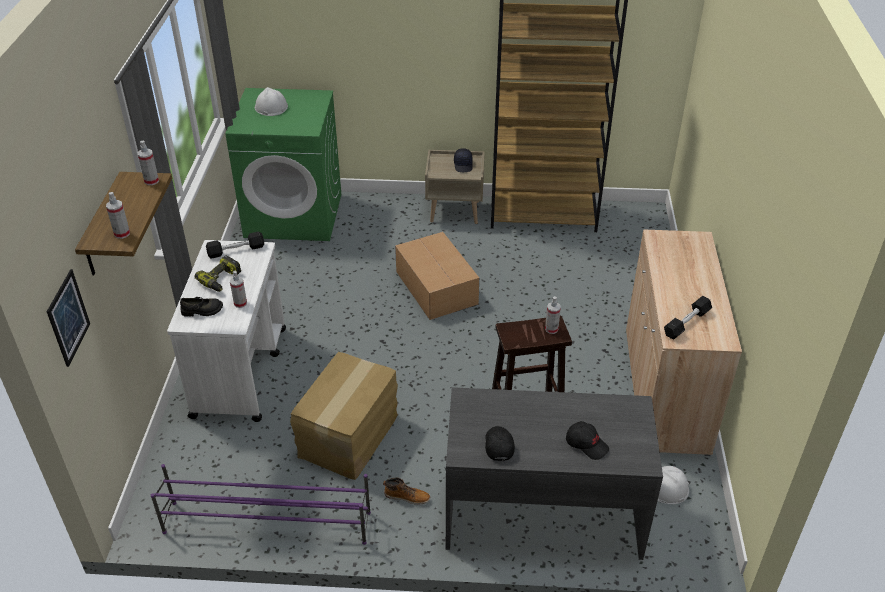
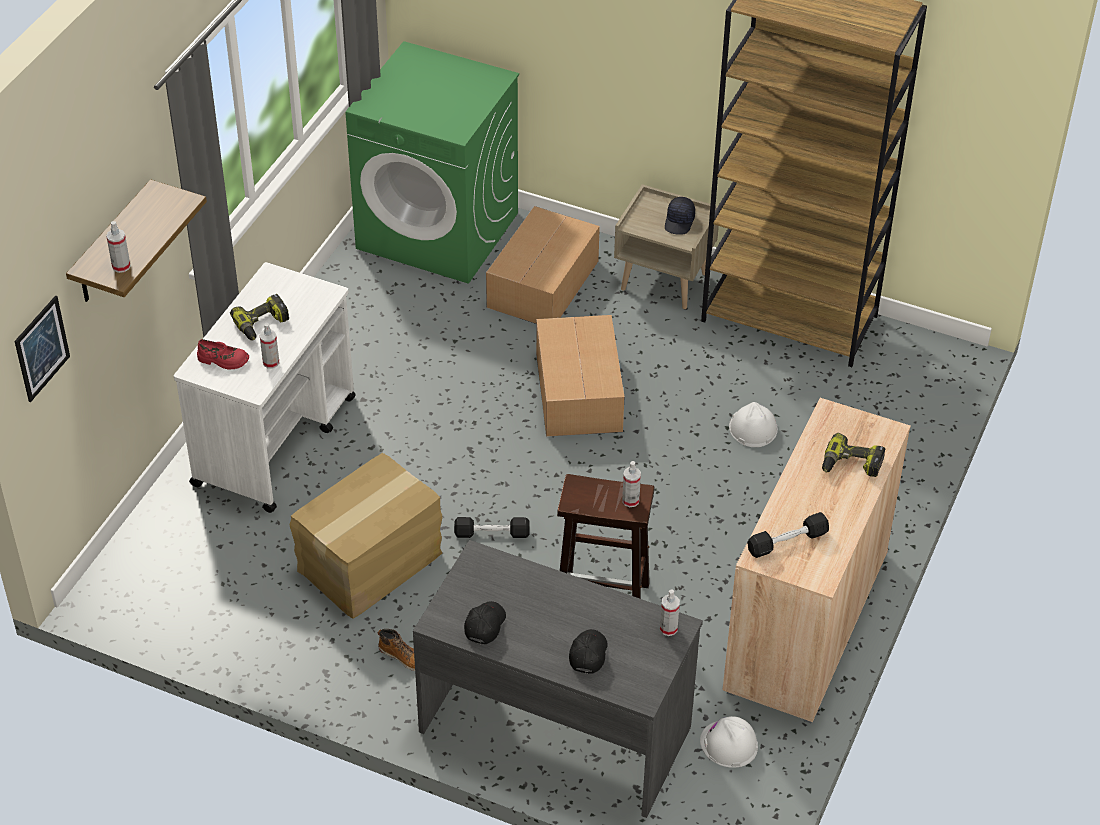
camera: 20 degrees right, 5 degrees up
(151, 181) = (179, 202): spray bottle -> spray bottle (668, 628)
(202, 311) = (223, 360): black shoe -> red shoe
(236, 250) = (296, 287): black dumbbell -> black dumbbell (492, 534)
(266, 522) = (229, 637): purple shoe rack -> none
(271, 107) = (422, 82): white hard hat -> white hard hat (752, 428)
(379, 229) = (544, 283): none -> cardboard box
(587, 444) = (587, 654): black cap -> black cap turned 135 degrees counterclockwise
(692, 264) = (851, 465): none -> power drill

